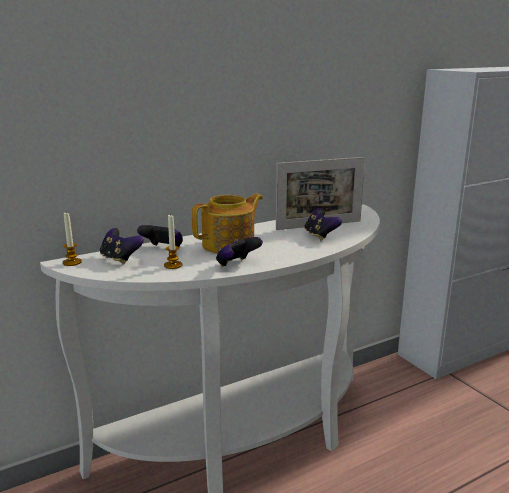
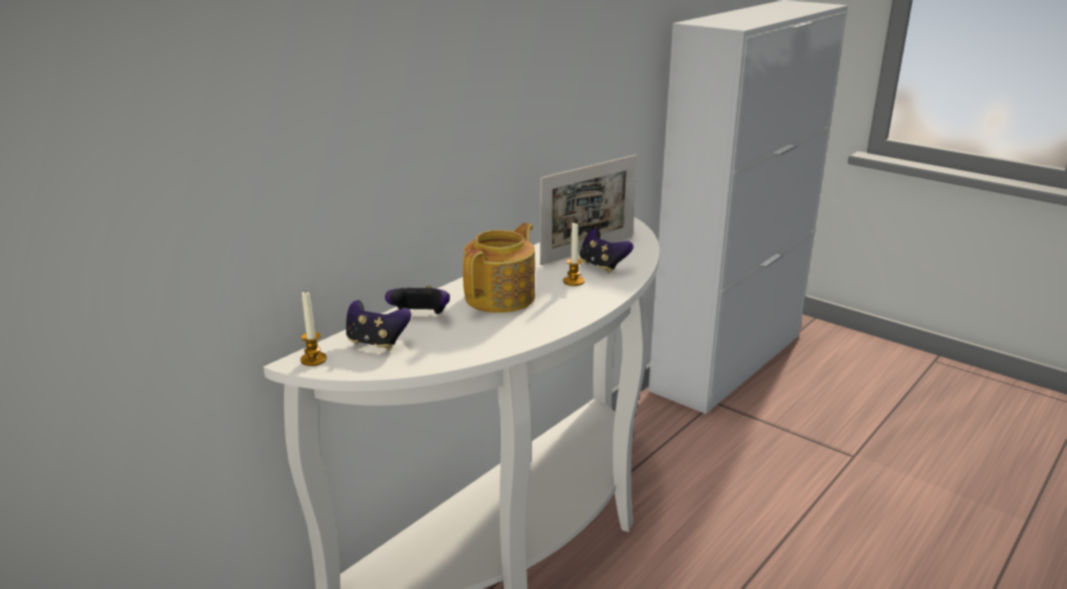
camera: 20 degrees left, 5 degrees up
(173, 265) = (457, 341): candle -> candle (573, 281)
(237, 265) = (537, 326): game controller -> none

